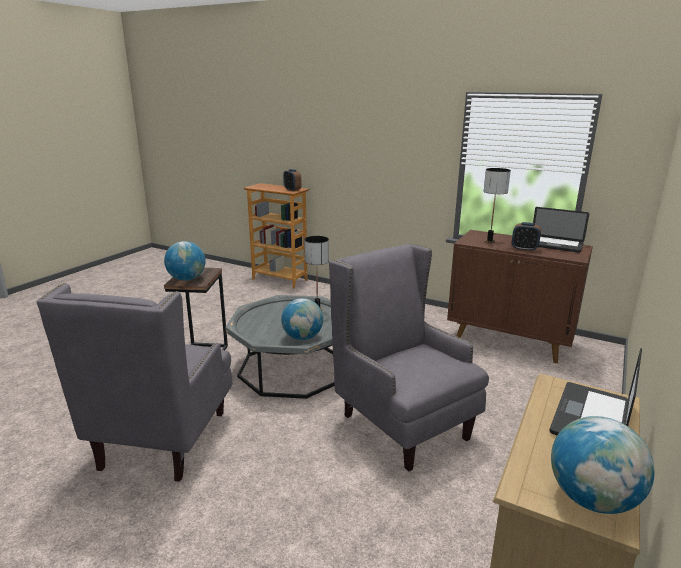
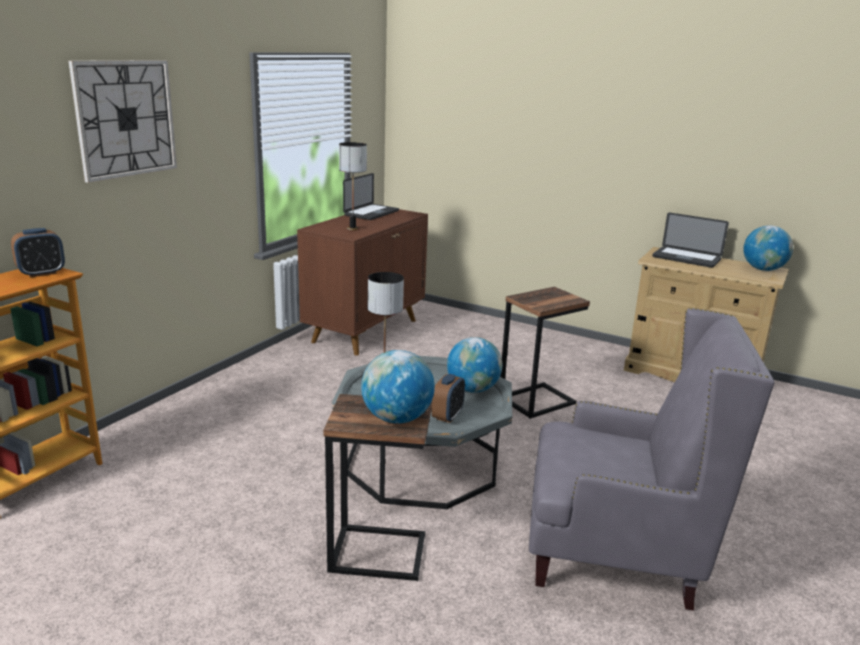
camera: 90 degrees left, 0 degrees up
(361, 127) = (125, 119): none -> wall clock
(403, 425) = (535, 400): grey armchair -> side table
(524, 249) = (384, 222): alarm clock -> alarm clock (447, 416)

